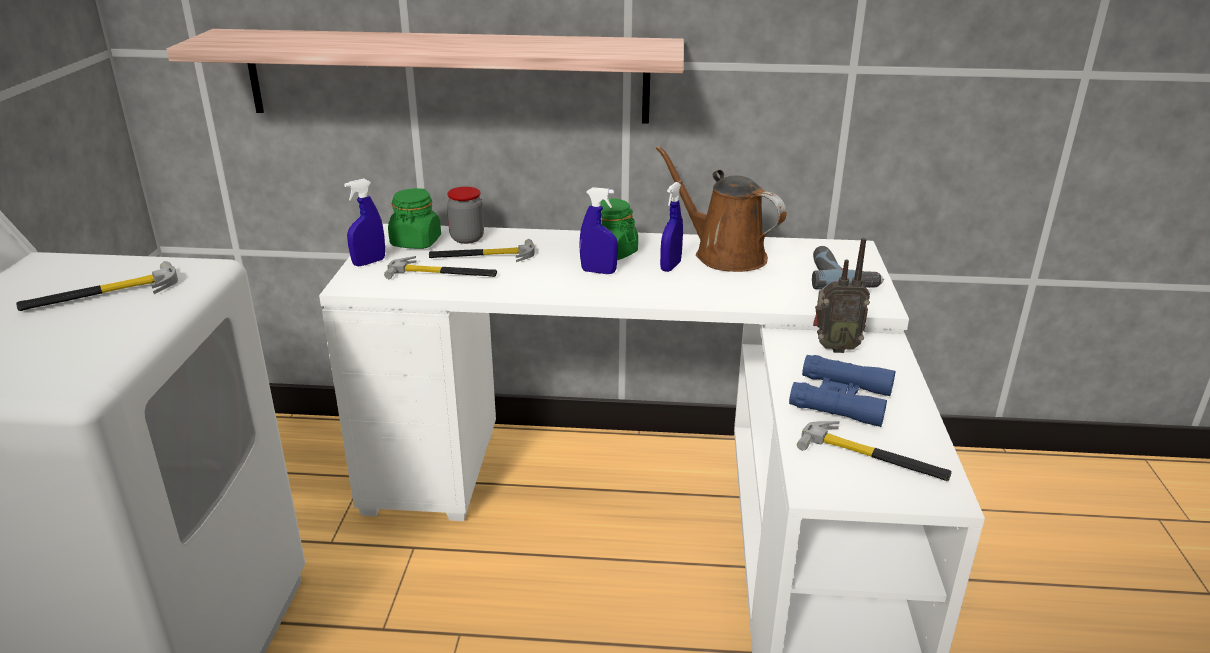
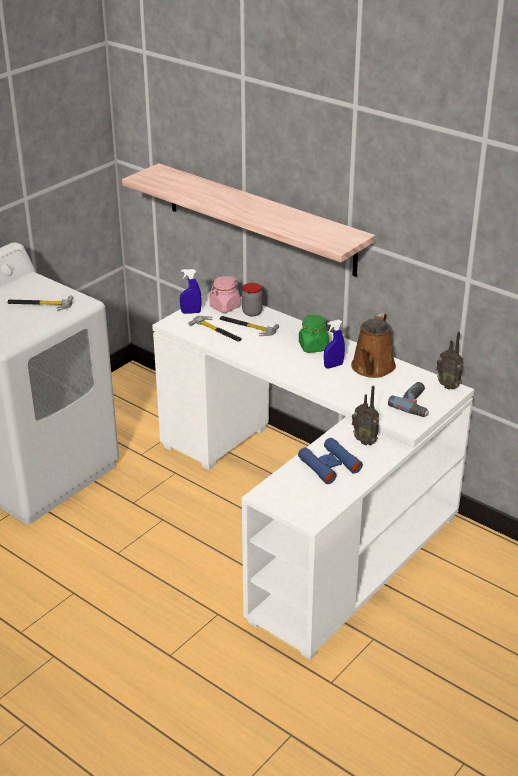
camera: 35 degrees right, 5 degrees up
(416, 242) = (224, 307): green jar -> pink jar
(598, 272) = (293, 356): blue spray bottle -> none
(724, 255) = (372, 368): brown watering can -> brown watering can turned 150 degrees counterclockwise
(841, 245) = (448, 386): none -> radio
(873, 457) = (305, 494): hammer -> none

